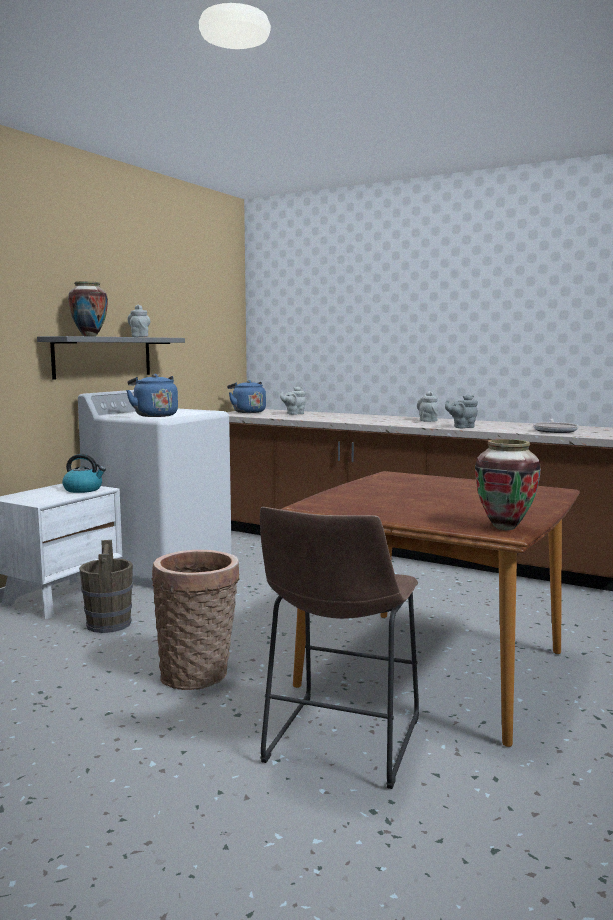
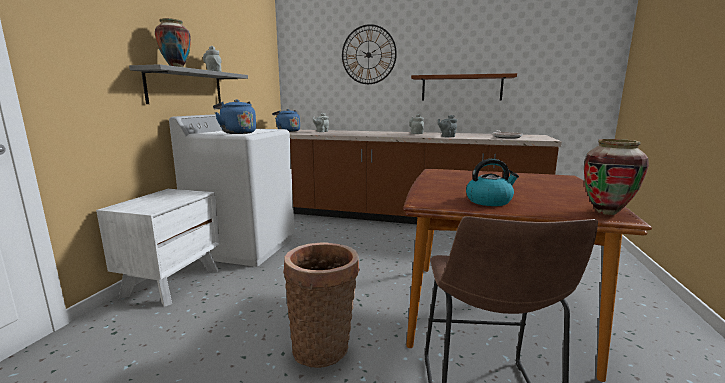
camera: 15 degrees left, 5 degrees up
(83, 489) = (184, 195): kettle -> kettle (489, 201)
(108, 624) = (223, 304): brown bucket -> none
(368, 302) = (368, 55): none -> wall clock
(503, 352) = (461, 88): none -> brown shelf

